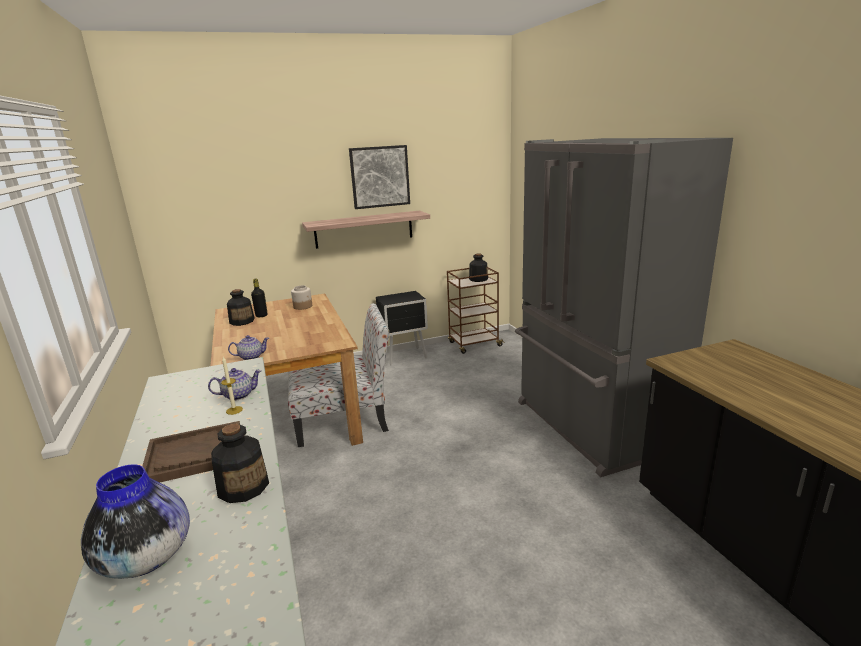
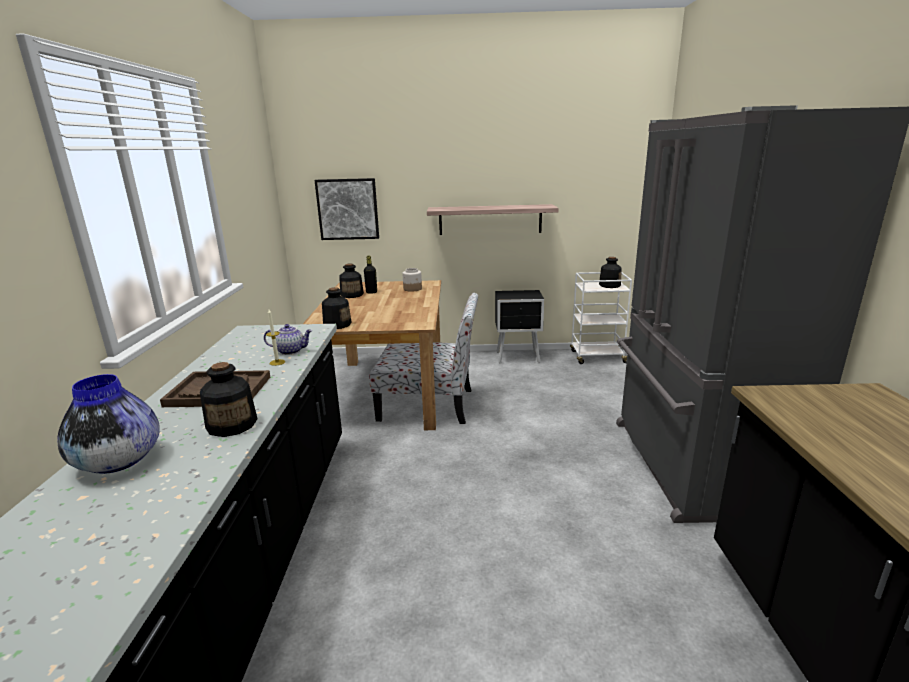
camera: 20 degrees right, 0 degrees up
(251, 357) = (337, 325): teapot -> bottle
(380, 177) = (512, 165): picture -> picture (348, 209)
(474, 344) = (597, 357): brown cart -> white cart

